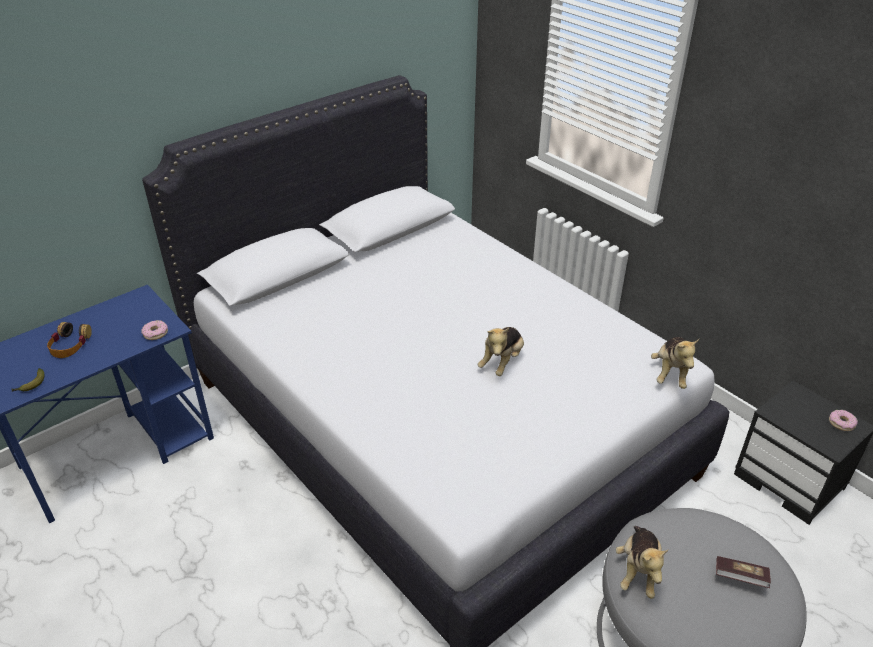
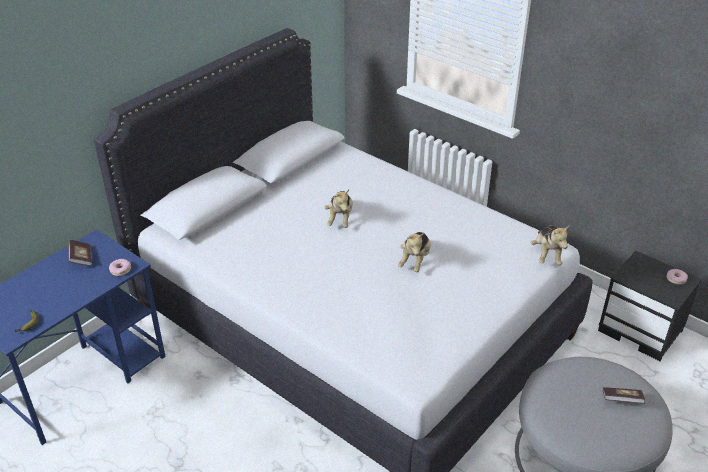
camera: 10 degrees left, 0 degrees up
(70, 345) = (48, 288): headphones -> none
(118, 315) = (81, 258): none -> book
(638, 571) = (547, 406): plush toy -> plush toy (340, 219)

